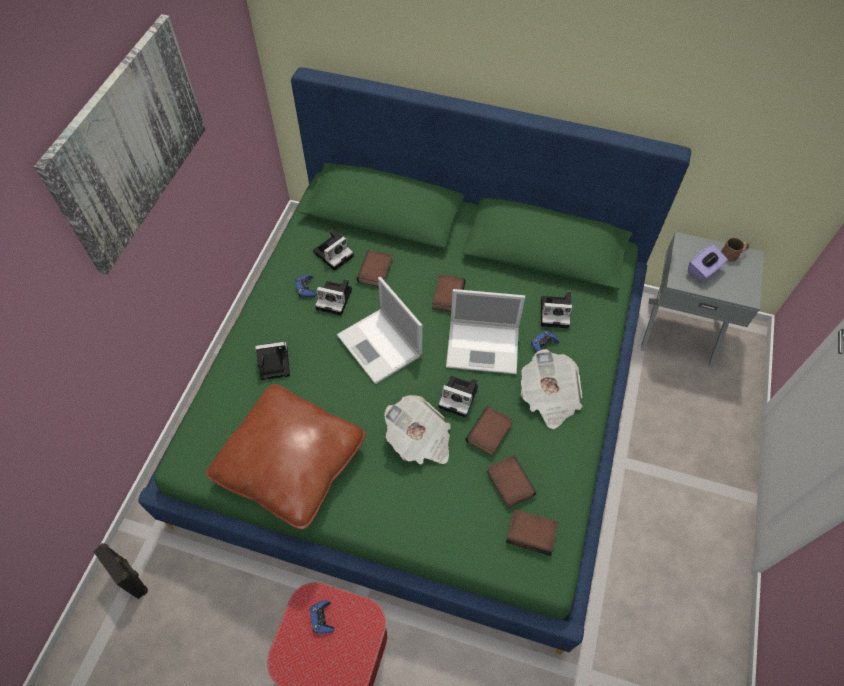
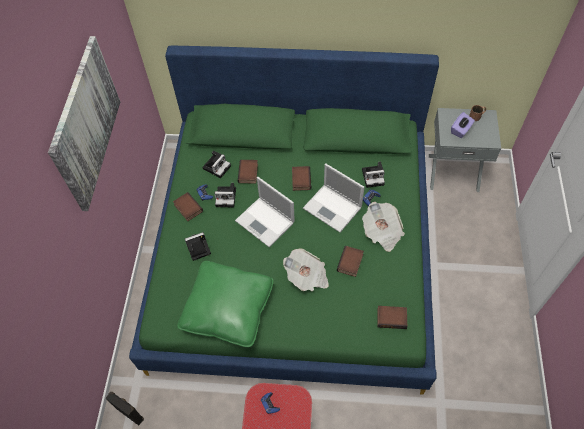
camera: 10 degrees left, 0 degrees up
(290, 463) = (228, 309): brown pillow -> green pillow
(460, 397) = (326, 244): camera -> none
(484, 347) = (333, 208): laptop -> laptop turned 45 degrees clockwise
(509, 483) = (370, 291): book -> book (187, 208)

